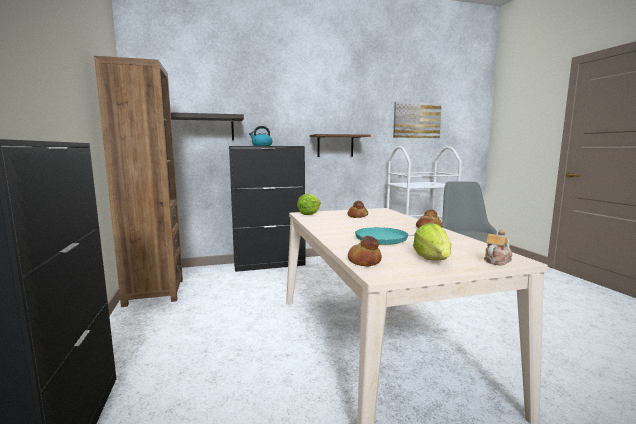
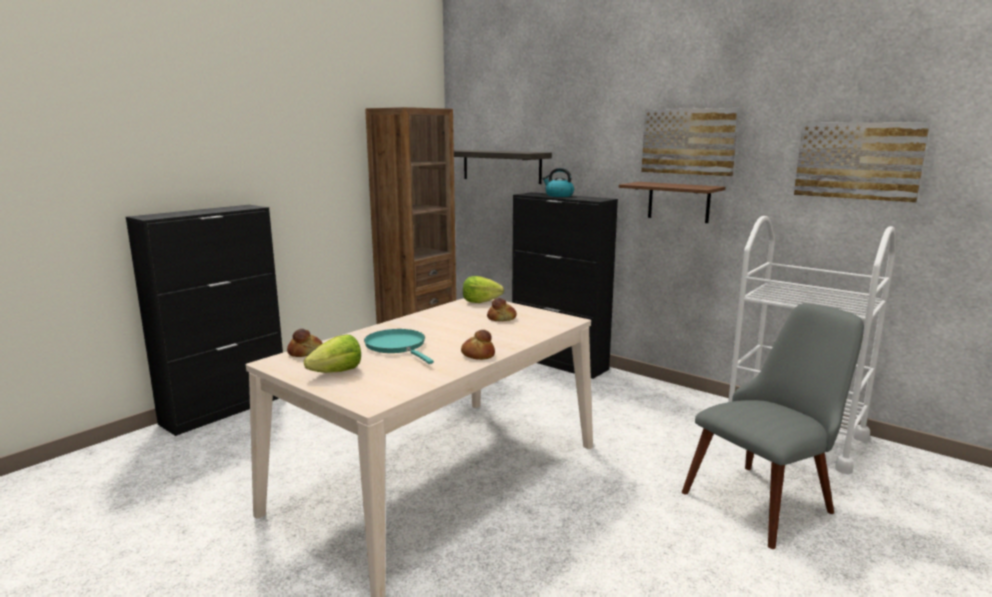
camera: 55 degrees right, 5 degrees up
(338, 110) = (689, 141): none -> picture
(496, 261) = (358, 395): teapot -> none

